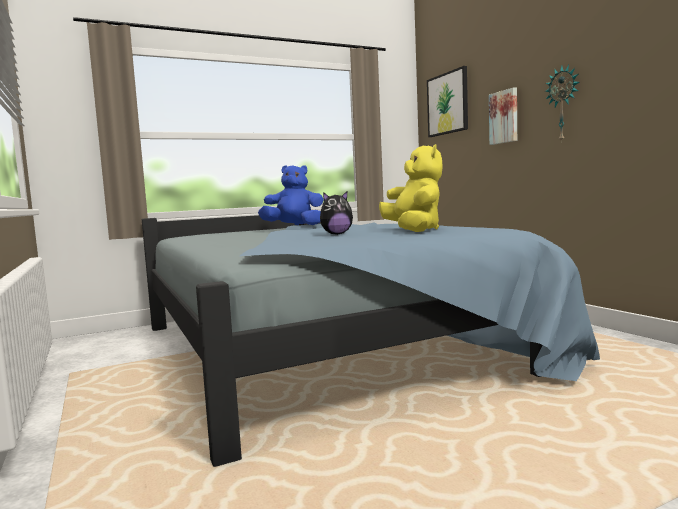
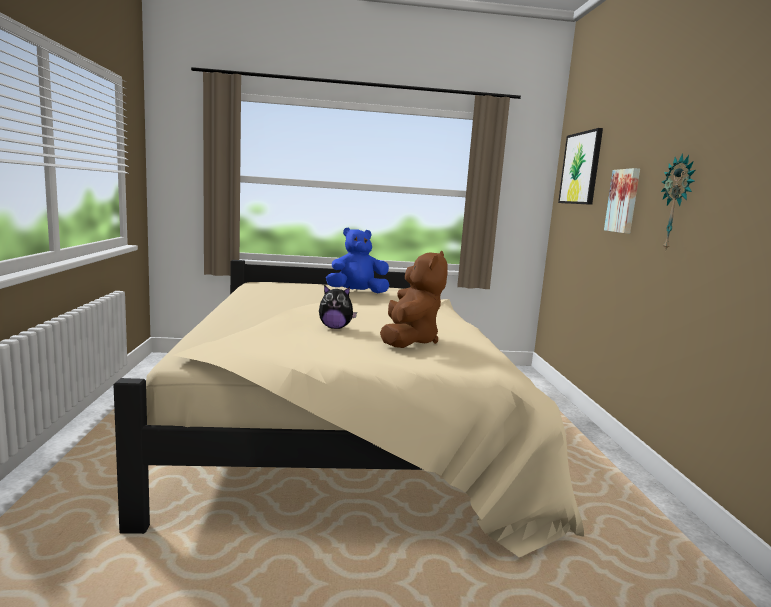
camera: 20 degrees right, 5 degrees up
(294, 226) = (357, 292): blue plush toy -> blue plush toy turned 45 degrees counterclockwise
(326, 347) = (344, 427): blue bed -> beige bed
(414, 230) = (409, 341): yellow plush toy -> brown plush toy

